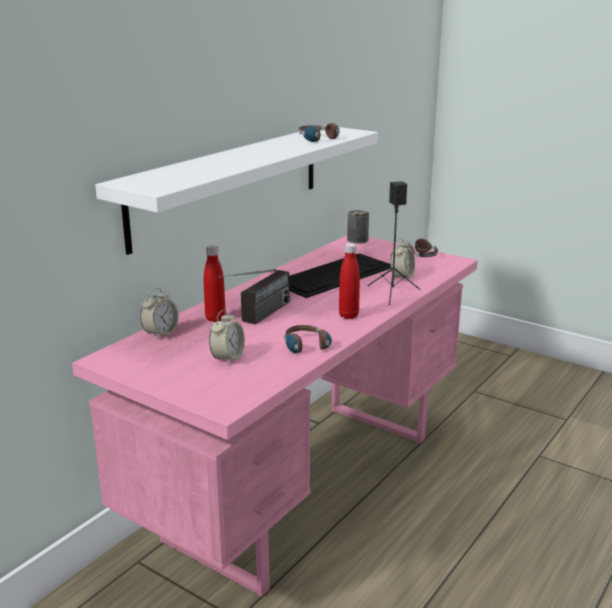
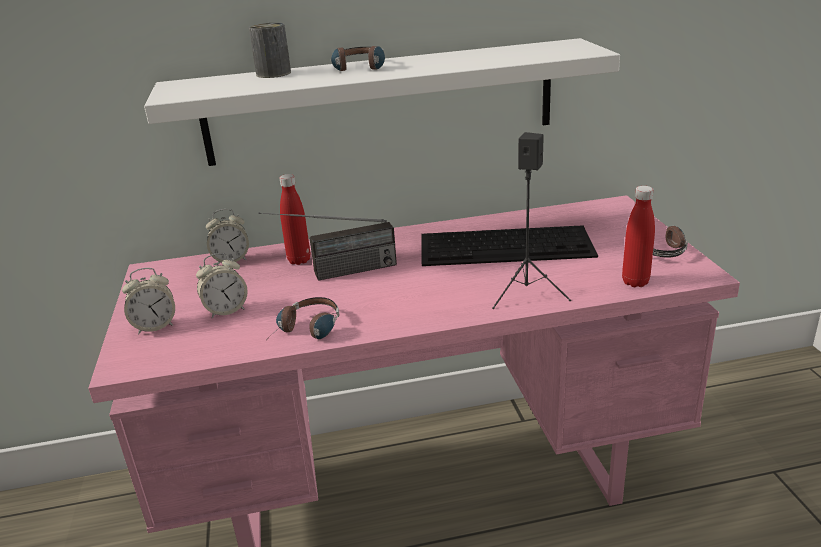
camera: 45 degrees right, 5 degrees up
(321, 140) = (509, 58): headphones -> headphones (359, 69)
(348, 315) = (421, 306): red bottle -> red bottle (635, 282)
(357, 240) = (617, 206): can -> can (273, 73)
(402, 277) = (578, 275): alarm clock -> alarm clock (155, 326)

